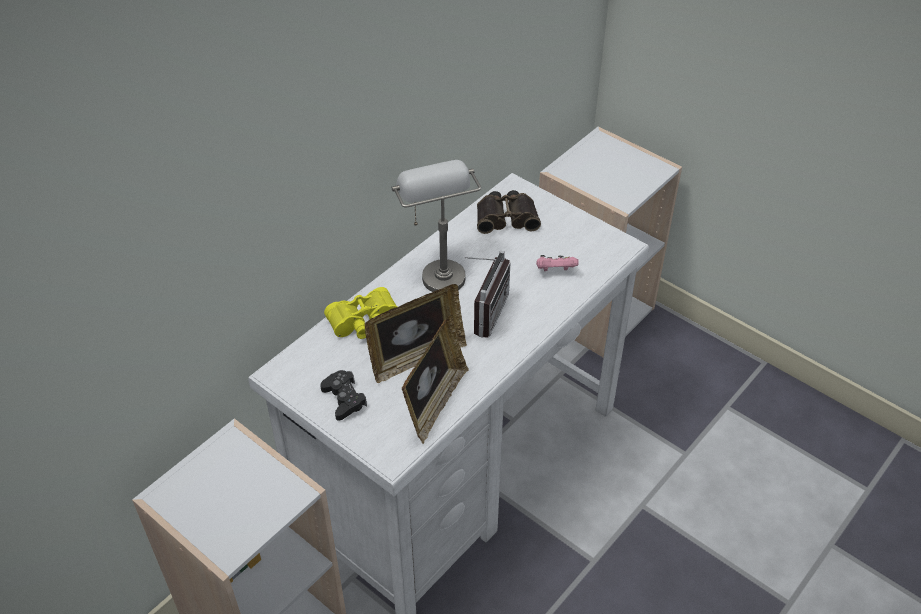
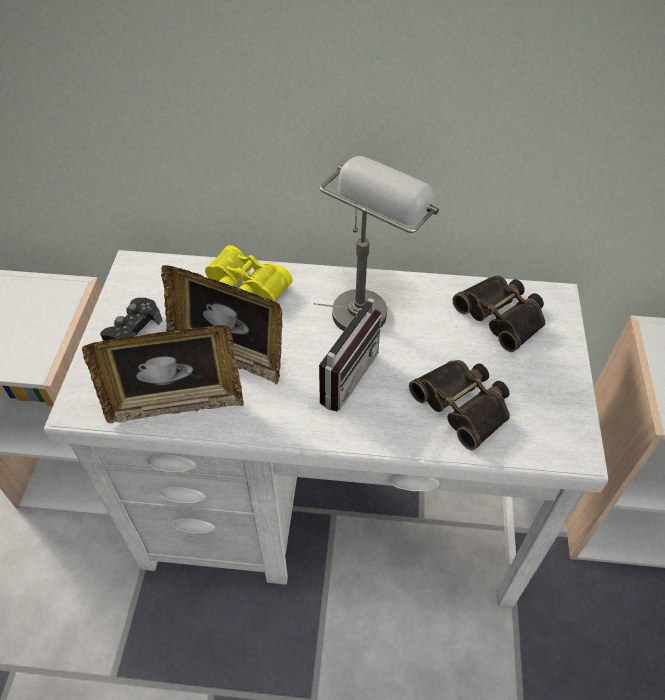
camera: 55 degrees right, 5 degrees up
(483, 312) = (340, 373): radio -> radio turned 45 degrees counterclockwise
(555, 271) = (464, 405): pink game controller -> binoculars

